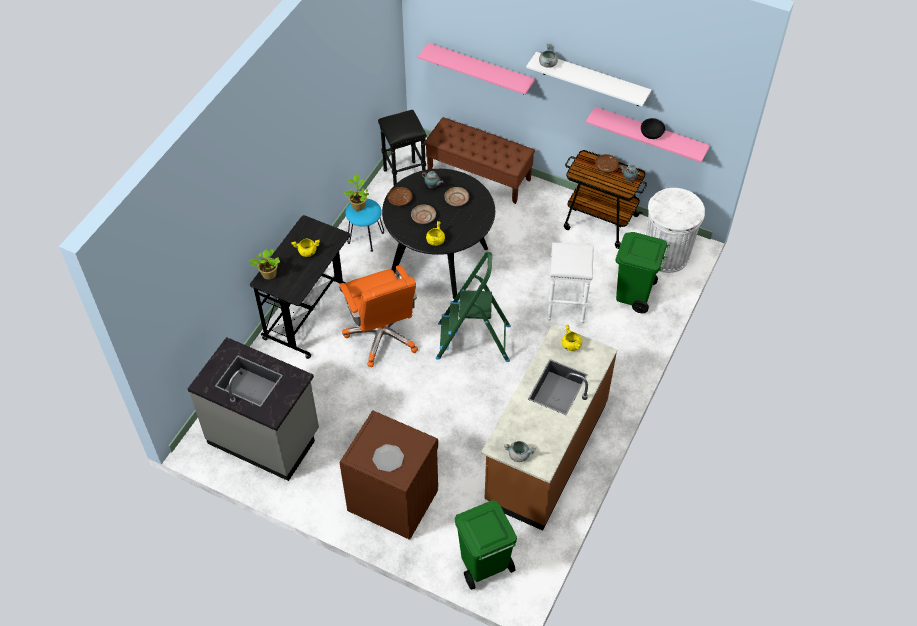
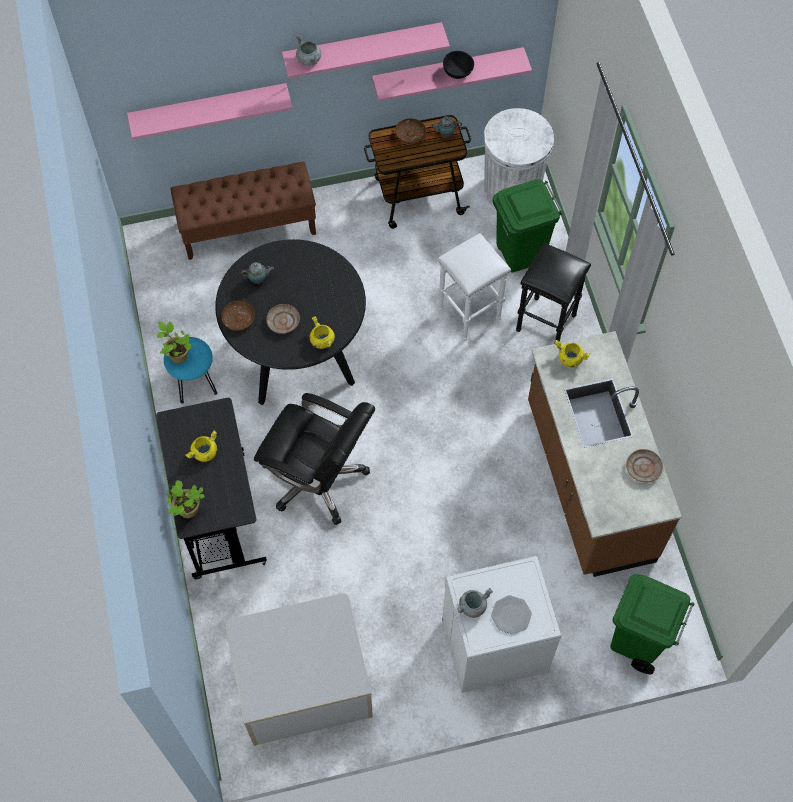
camera: 40 degrees left, 10 degrees up
(264, 437) = (303, 684): grey counter -> beige nightstand
(382, 335) = (317, 479): orange office chair -> black office chair
(393, 499) = (493, 643): brown washing machine -> white washing machine
(405, 176) = (171, 282): black stool -> black stool (547, 322)
(456, 199) = (299, 277): beige plate -> beige plate (643, 468)
(472, 342) = (414, 419): green step ladder -> none
(519, 455) = (630, 511): grey cooking pot -> grey cooking pot (472, 605)
(591, 79) = (362, 48): white shelf -> pink shelf

